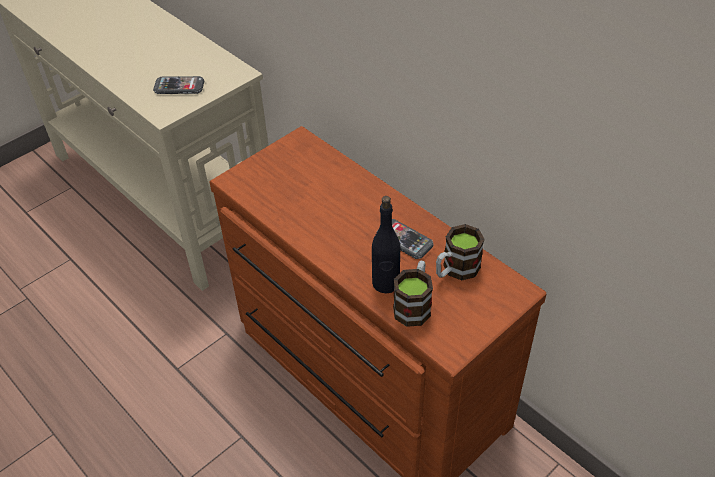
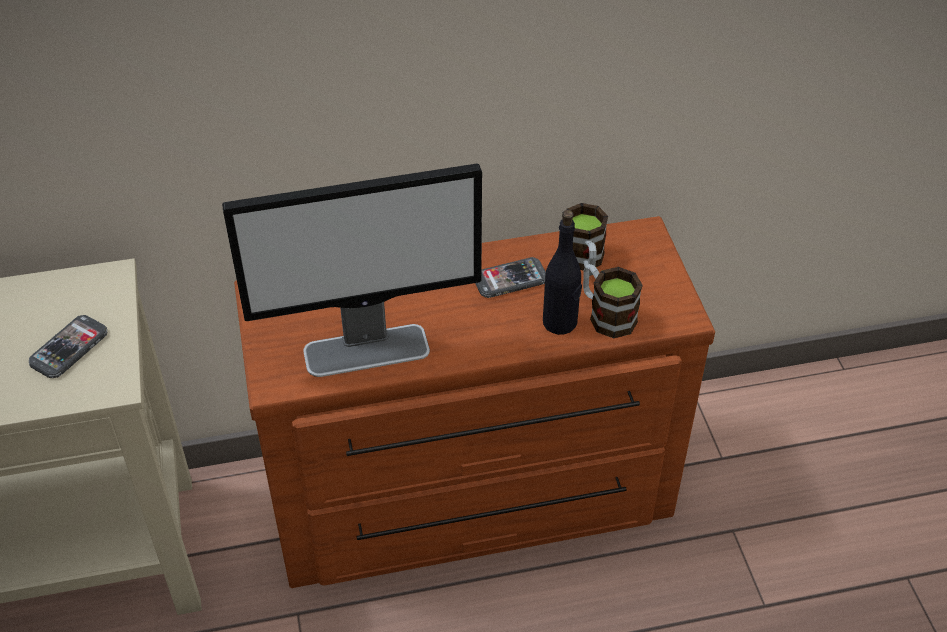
camera: 60 degrees left, 0 degrees up
(288, 205) = (368, 350): none -> monitor

